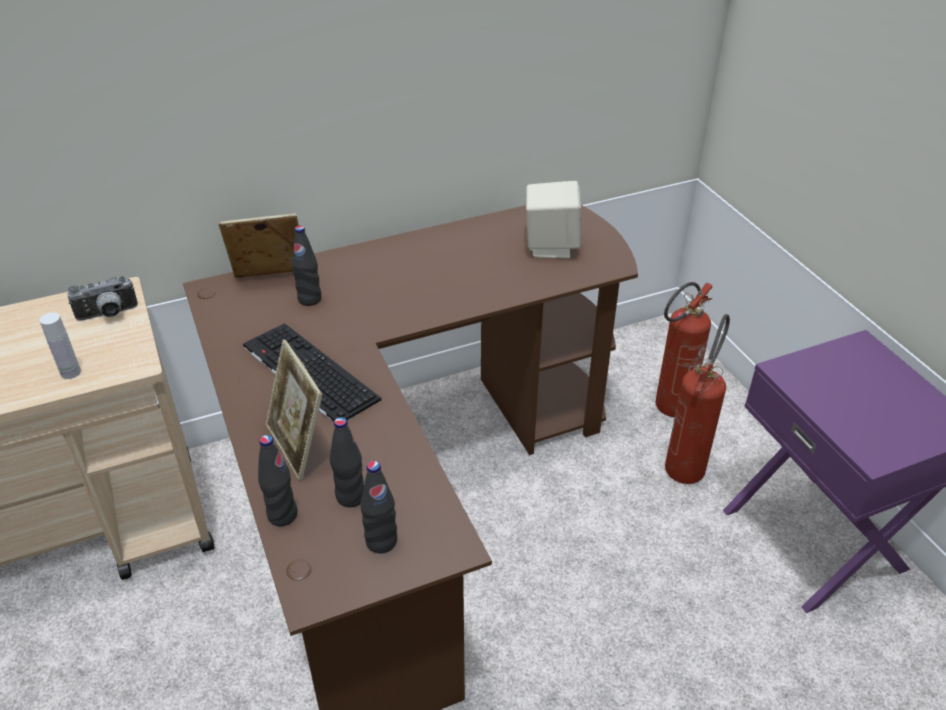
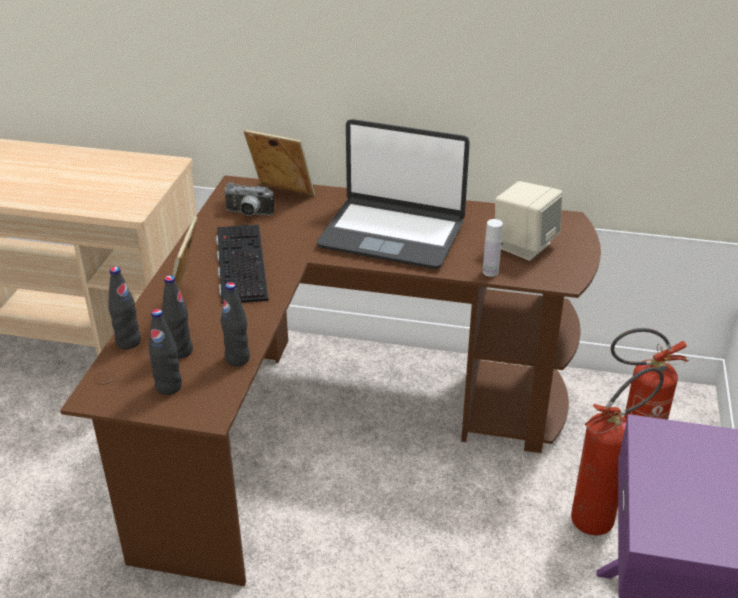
camera: 35 degrees right, 5 degrees down
(70, 372) = (92, 201): white bottle -> white bottle (490, 272)
(108, 315) = (149, 175): camera -> camera (248, 214)
(309, 299) = (294, 216): black bottle -> black bottle (237, 359)
(425, 280) = (392, 234): none -> laptop

